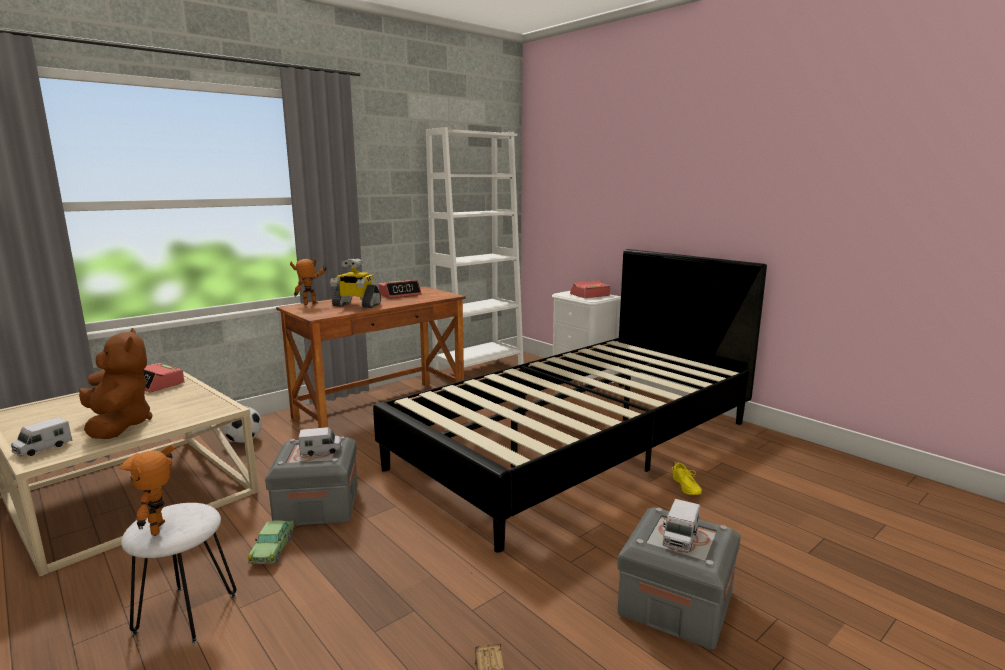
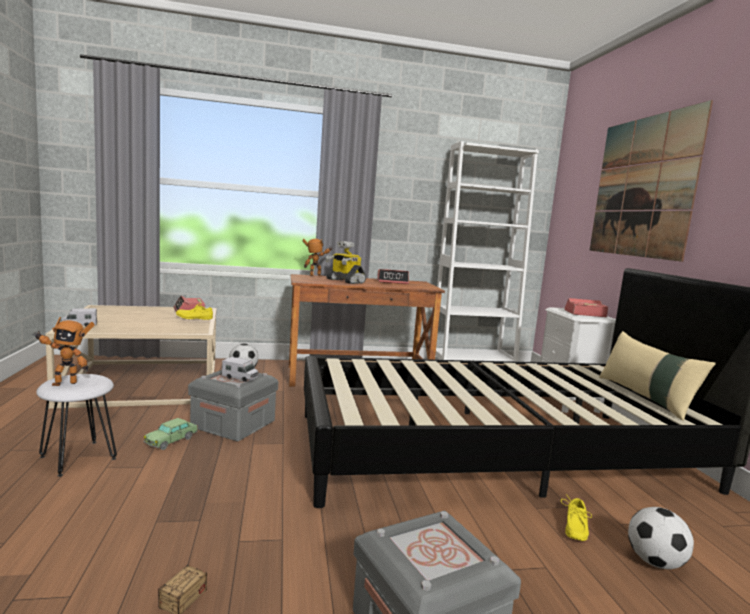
camera: 30 degrees right, 5 degrees down
(119, 425) = (132, 325): brown plush toy -> none
(163, 528) = (64, 383): toy robot -> toy robot turned 135 degrees counterclockwise
(182, 392) = (194, 318): none -> yellow shoe
(628, 172) = (643, 187): none -> picture
(675, 363) = (645, 397): none -> beige pillow
(680, 538) = (431, 548): toy truck -> none
(747, 490) = (655, 562): none -> football

